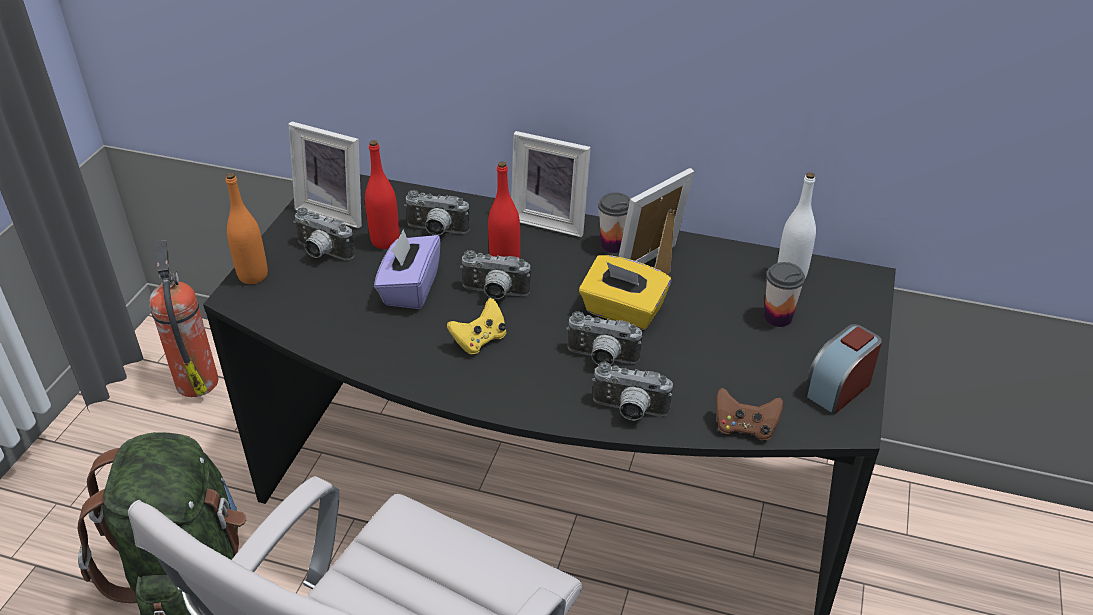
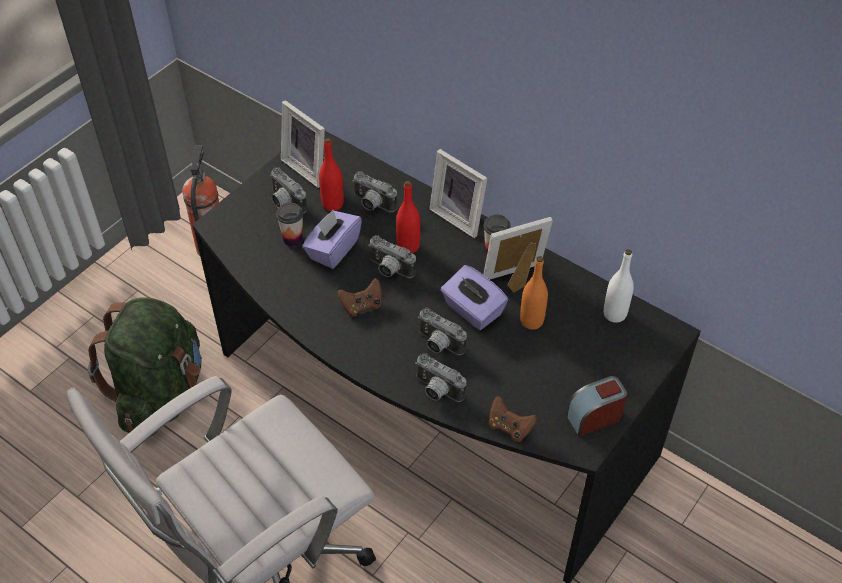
camera: 20 degrees right, 10 degrees up
(253, 276) = (232, 210): orange bottle -> orange bottle (531, 321)
(480, 340) = (362, 306): yellow game controller -> brown game controller
(622, 312) = (472, 310): yellow tissue box -> purple tissue box
(777, 317) = (583, 347): cup -> cup (293, 239)

